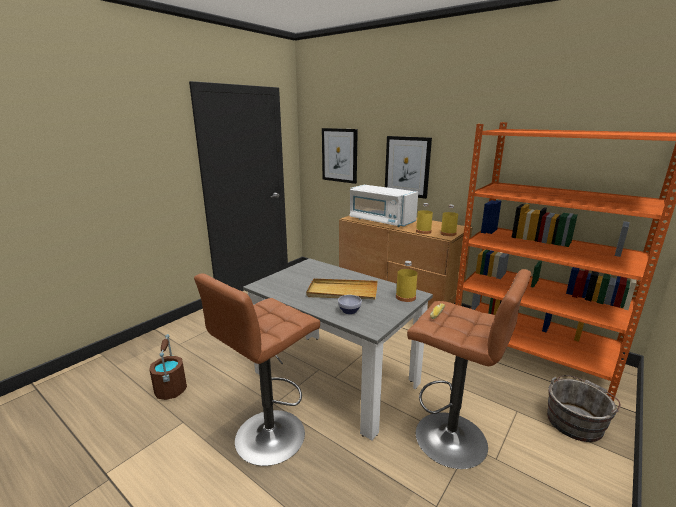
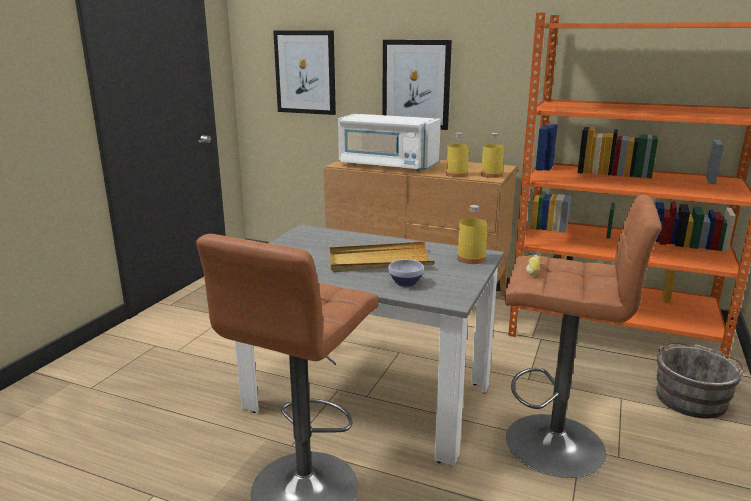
camera: 15 degrees left, 0 degrees up
(171, 390) = (109, 455): brown bucket -> none

